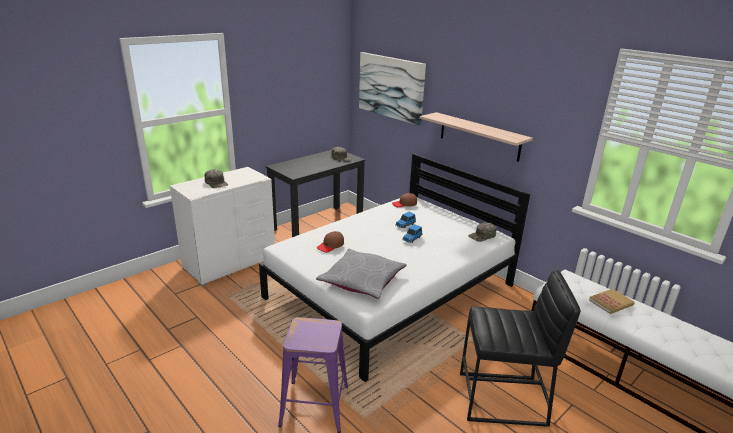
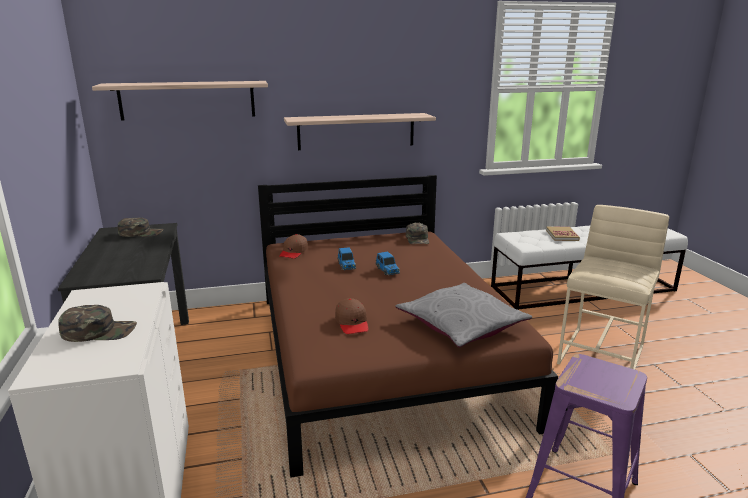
camera: 60 degrees left, 5 degrees down
(391, 87) = (187, 100): picture -> shelf
(391, 291) = (381, 355): white bed -> brown bed
(503, 399) = (602, 354): black stool -> beige stool

